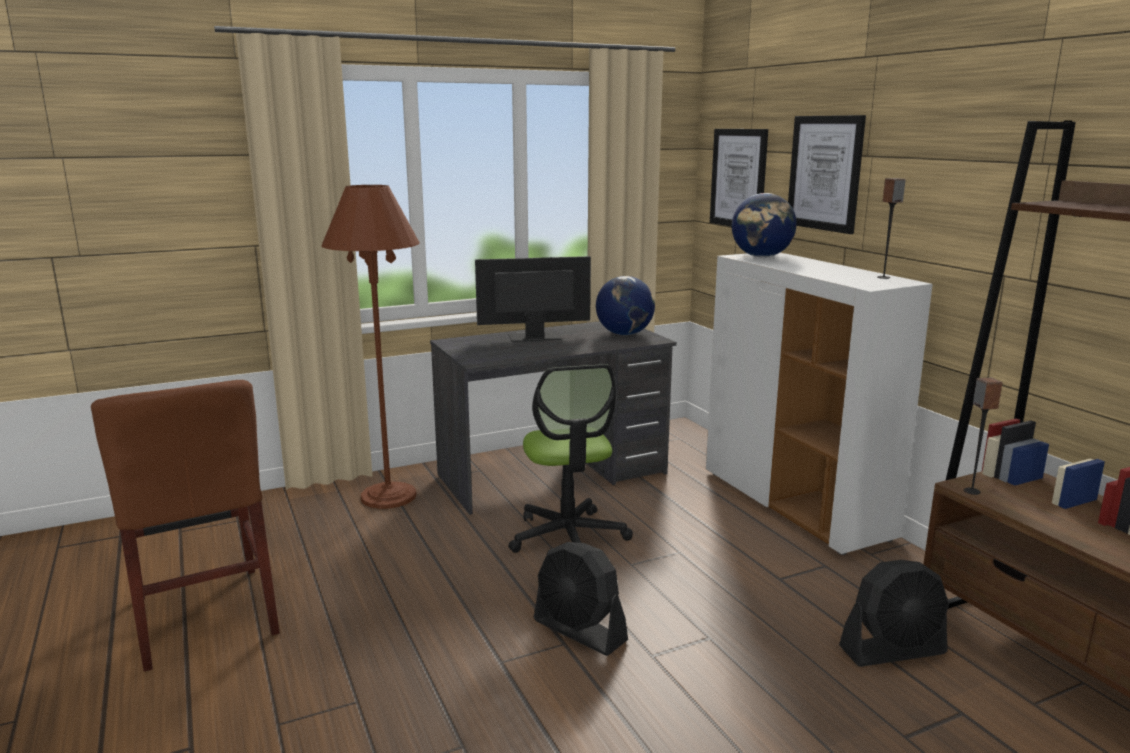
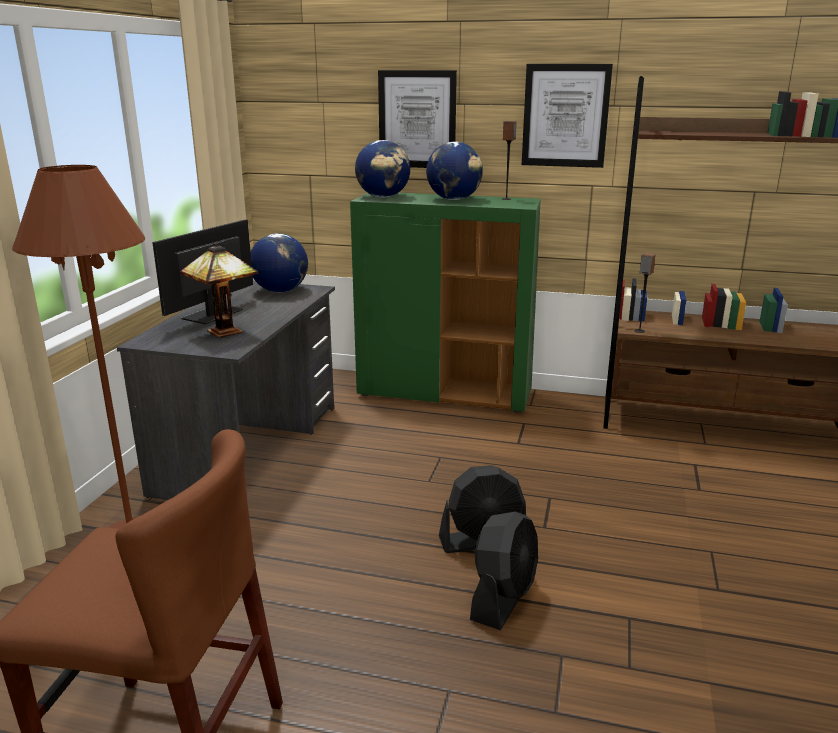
camera: 50 degrees left, 5 degrees up
(509, 350) = (227, 332): none -> table lamp
(568, 537) = (355, 486): office chair -> none
(738, 178) = (308, 128): picture -> picture (565, 116)
(795, 505) = (445, 394): white cabinet -> green cabinet
(822, 269) = (454, 199): none -> globe
(893, 650) = (626, 451): black fan -> black fan (503, 597)

